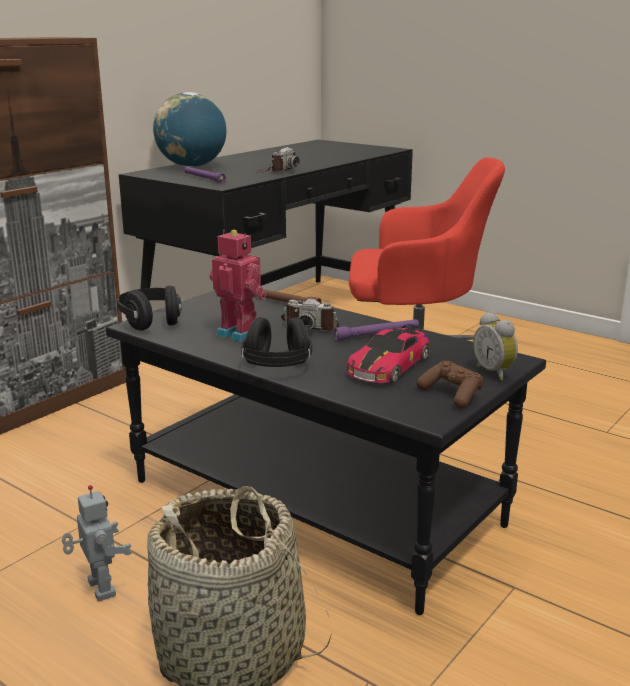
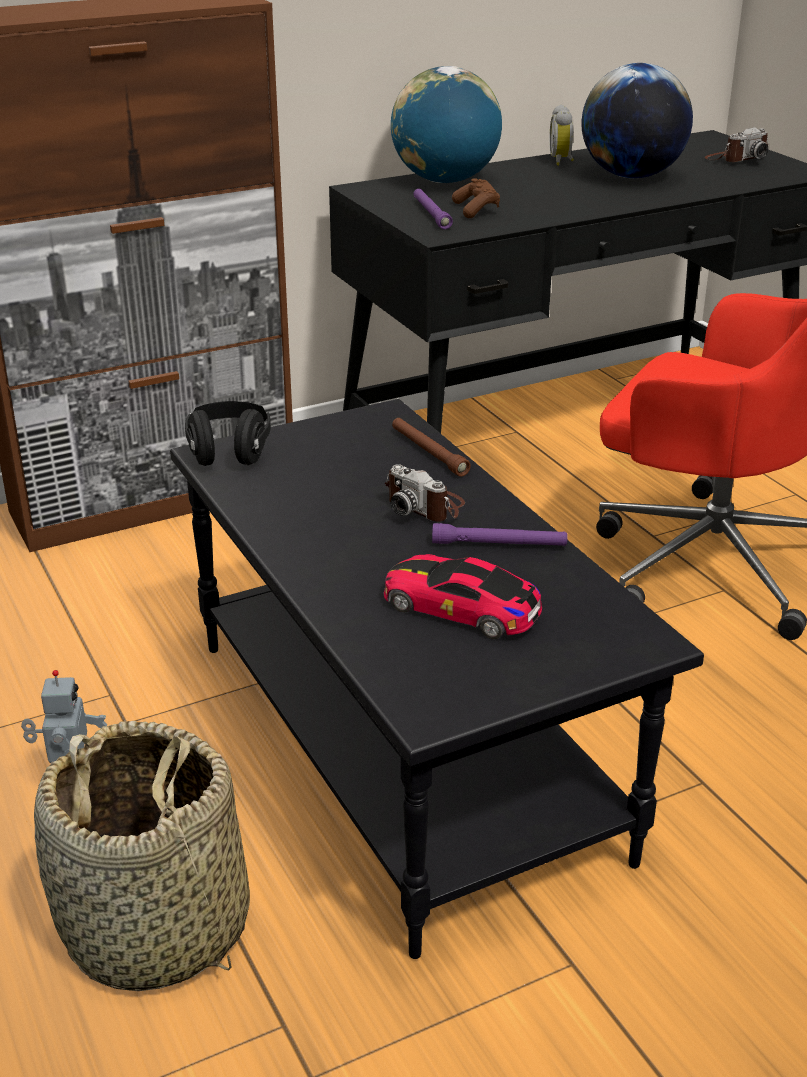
camera: 25 degrees right, 10 degrees up
(239, 333) = (320, 498): toy robot -> none
(277, 170) = (558, 208): camera -> camera (736, 158)
(277, 367) = (313, 572): black headphones -> none
(300, 157) = (632, 176): none -> globe
(389, 366) = (461, 607): toy car -> toy car turned 60 degrees clockwise
(451, 394) = (494, 683): brown game controller -> brown game controller (476, 209)
(495, 372) = (597, 659): alarm clock -> alarm clock (562, 161)

